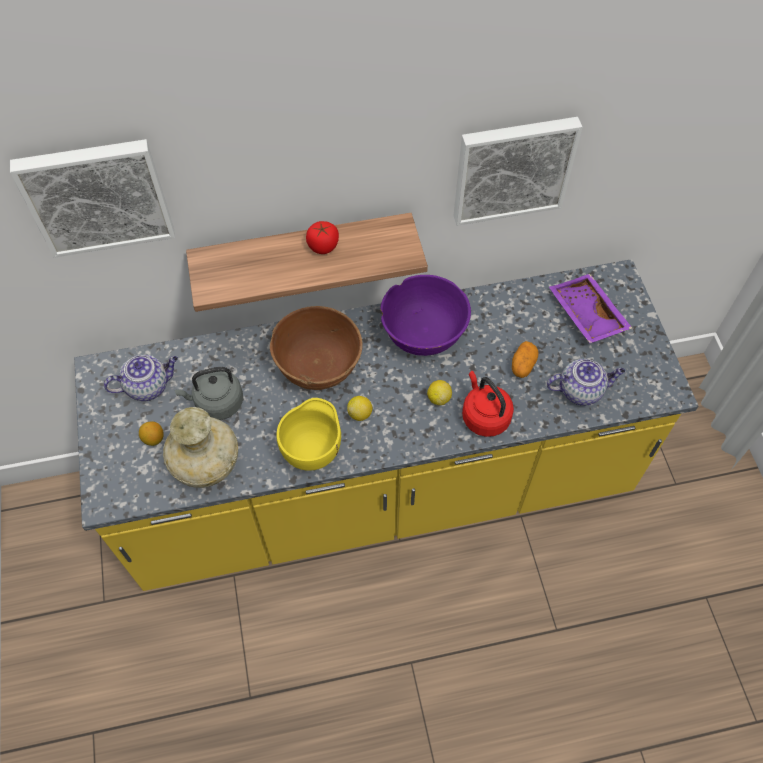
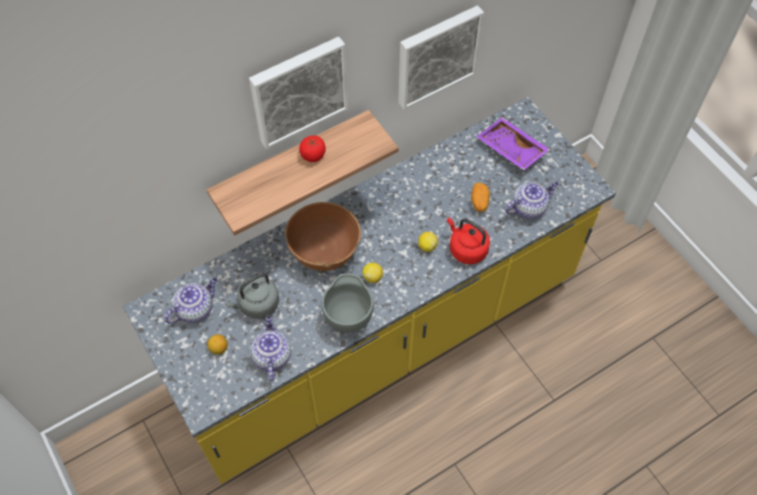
camera: 20 degrees left, 0 degrees up
(97, 195) = (141, 166): picture -> picture (298, 90)
(207, 467) = (271, 356): beige vase -> teapot
(313, 450) = (348, 316): yellow bowl -> grey bowl
(423, 333) = (395, 200): purple bowl -> none

